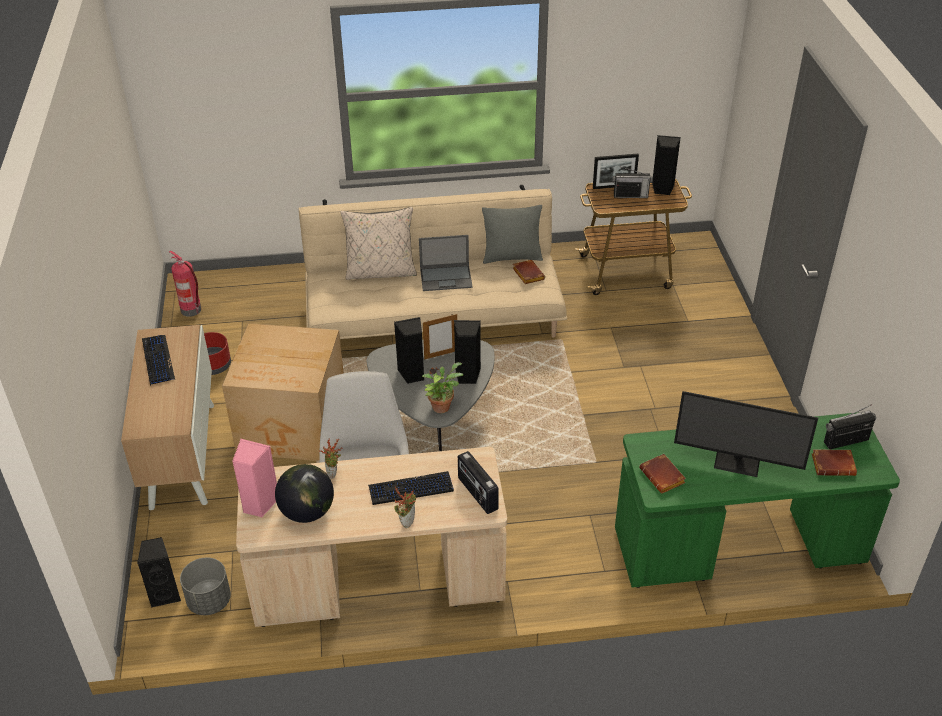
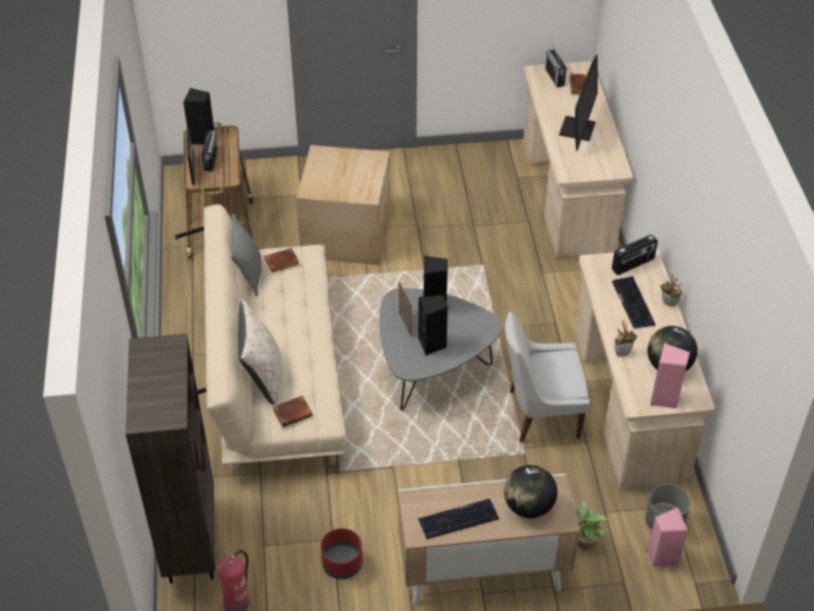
camera: 90 degrees left, 5 degrees up
(159, 406) = (528, 506): none -> globe
(165, 594) = (661, 557): black speaker -> pink speaker
(253, 282) = (190, 542): none -> brown bookcase
(293, 426) = (439, 480): cardboard box -> cardboard box (347, 233)
(442, 405) = (475, 323): potted plant -> potted plant (583, 542)
(446, 278) = (280, 322): laptop -> none
(663, 477) = (601, 166): brown book -> brown book (293, 412)
(738, 547) = (567, 195): green desk -> beige desk

